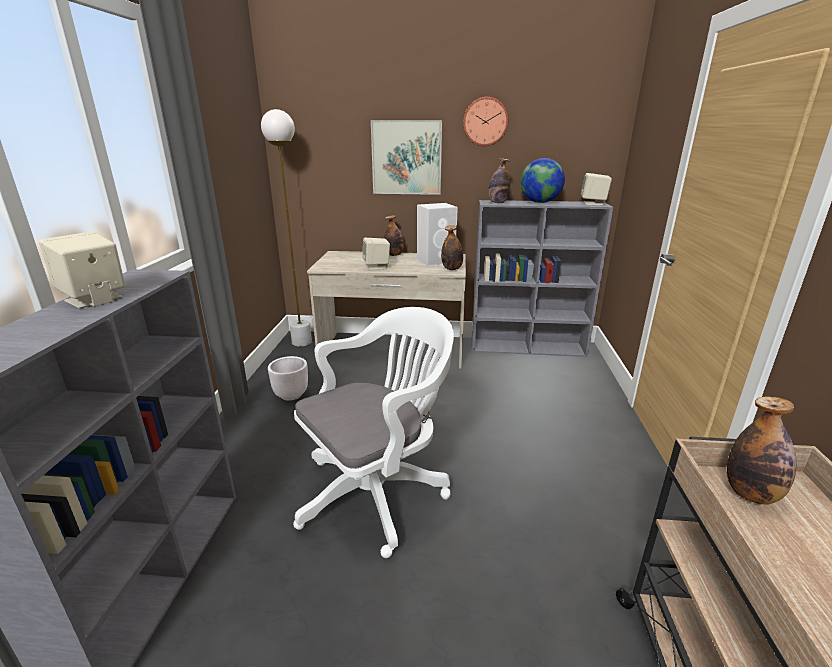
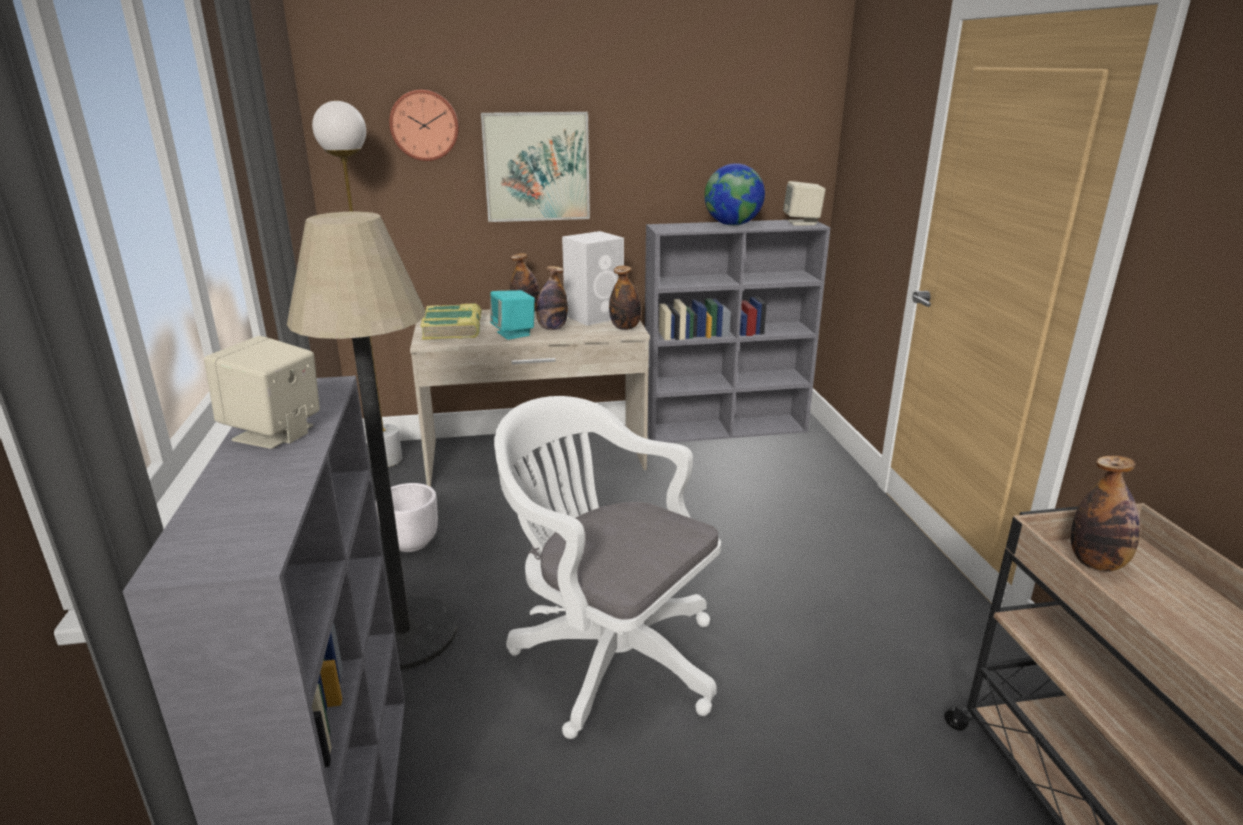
camera: 15 degrees left, 0 degrees up
(257, 451) = (403, 633): none -> floor lamp
(341, 261) = (453, 328): none -> book
(376, 267) = (514, 333): beige speaker -> turquoise speaker
(378, 491) = (608, 655): white office chair -> white office chair turned 90 degrees counterclockwise
(485, 121) = (648, 113): wall clock -> wall clock (424, 125)
(497, 202) = (676, 228): bottle -> bottle (552, 328)

